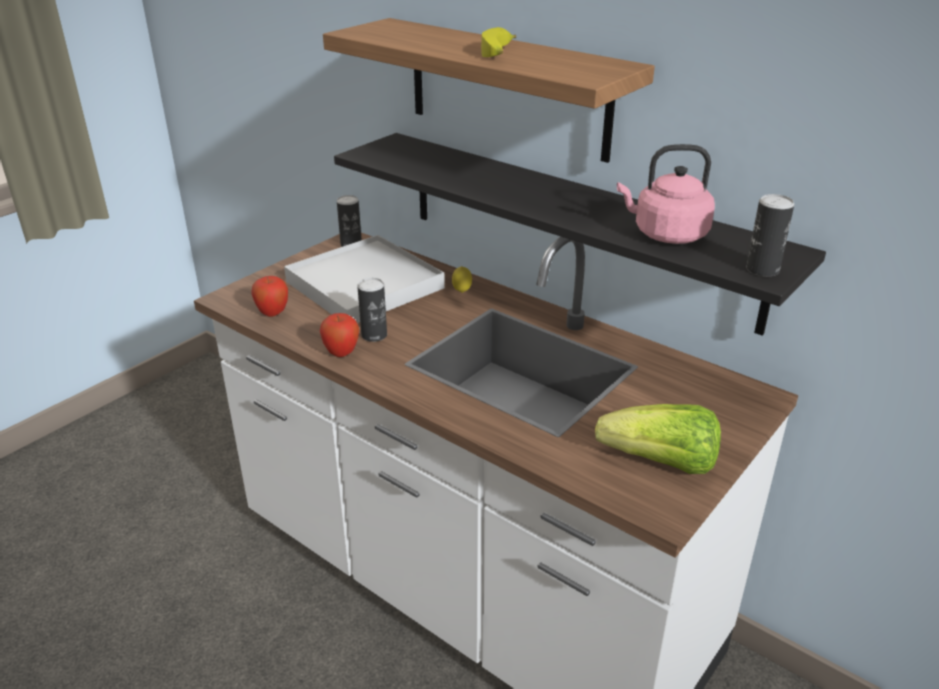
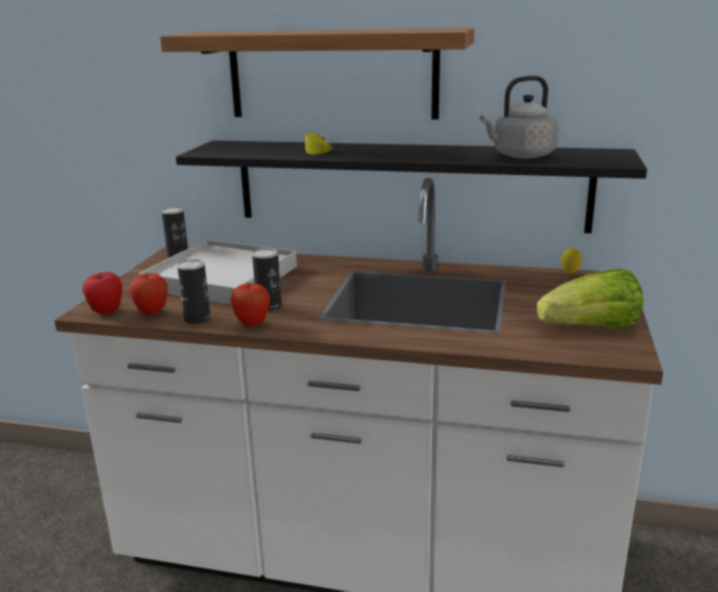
camera: 25 degrees left, 10 degrees down
(239, 302) = (106, 311): none -> apple
(462, 292) = (315, 266): lemon -> lemon (570, 274)
(498, 53) = (344, 31): banana -> banana (320, 151)
(666, 234) = (520, 156): pink kettle -> grey kettle
(762, 269) = (613, 160): can -> can (197, 319)

